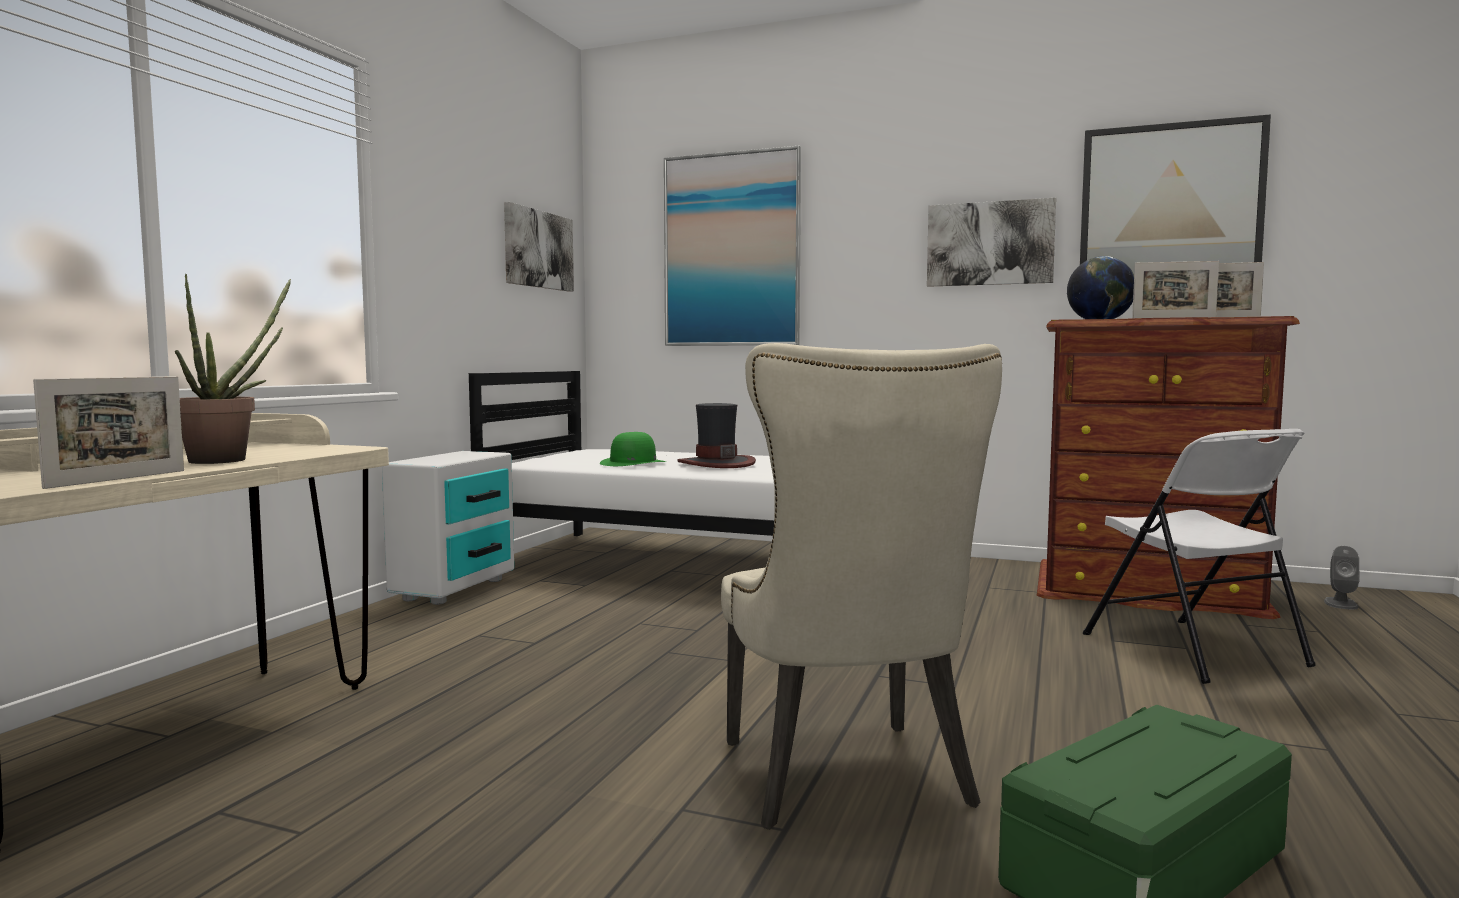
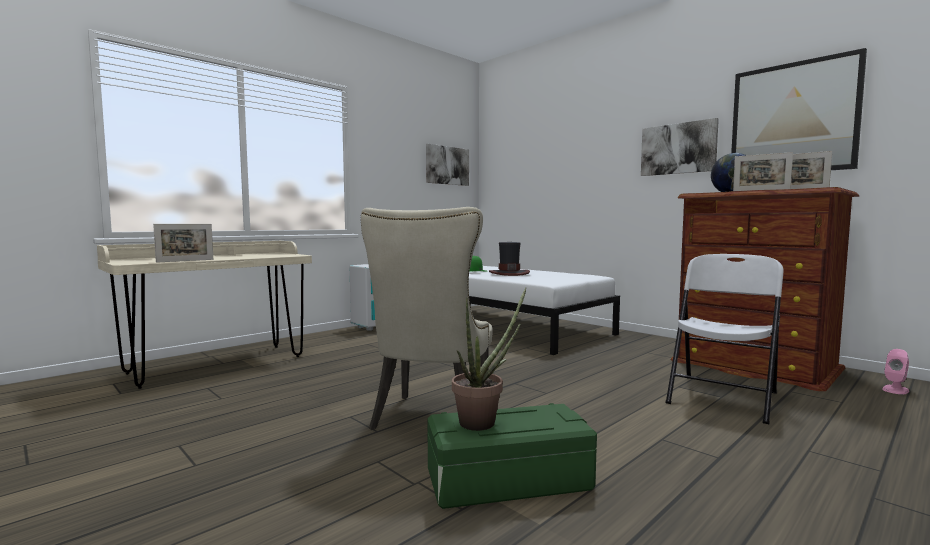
camera: 25 degrees right, 0 degrees up
(229, 459) = (241, 257): potted plant -> potted plant (484, 421)
(731, 250) = (543, 160): picture -> none
(1192, 650) = (723, 398): white chair -> white chair turned 150 degrees counterclockwise
(1340, 603) = (895, 390): grey speaker -> pink speaker

